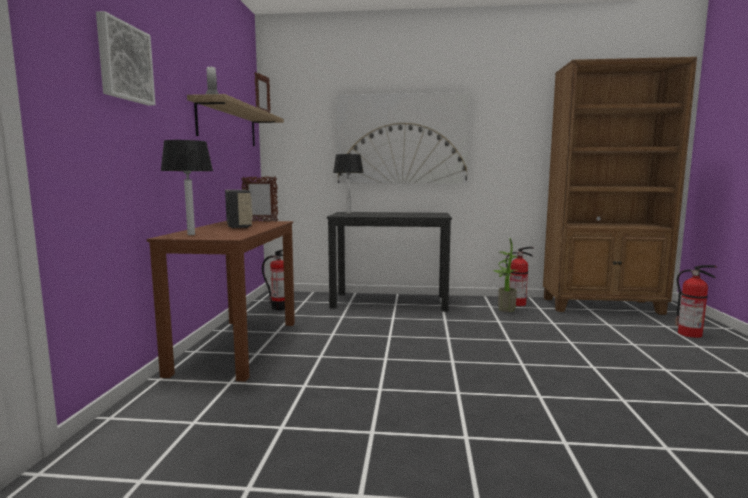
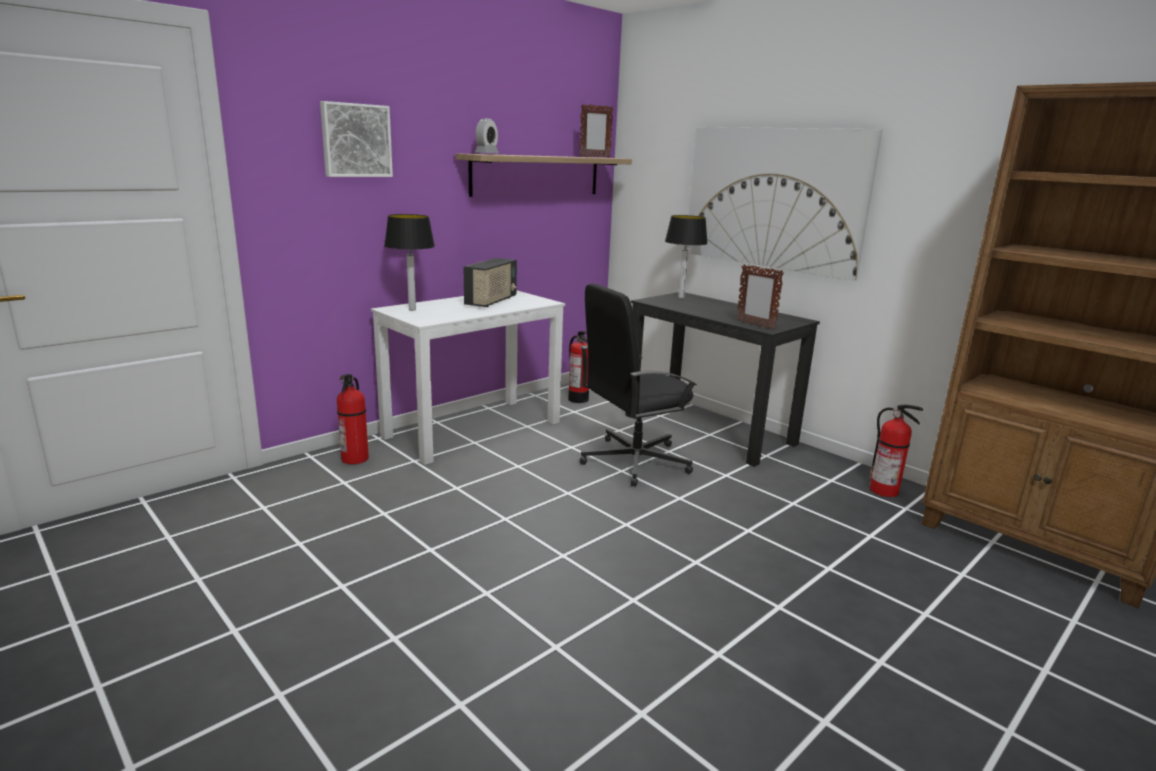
camera: 40 degrees right, 10 degrees up
(238, 346) = (473, 429): brown desk -> white desk
(260, 221) = (532, 298): picture frame -> picture frame (755, 325)
(385, 329) = (633, 461): none -> black office chair
(504, 309) = (843, 490): potted plant -> none
(690, 334) = (1088, 651): fire extinguisher -> fire extinguisher (355, 459)

